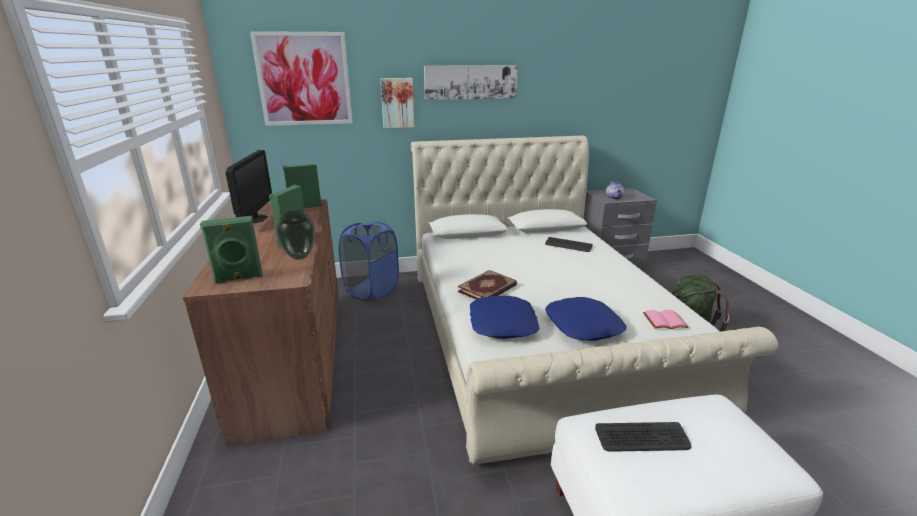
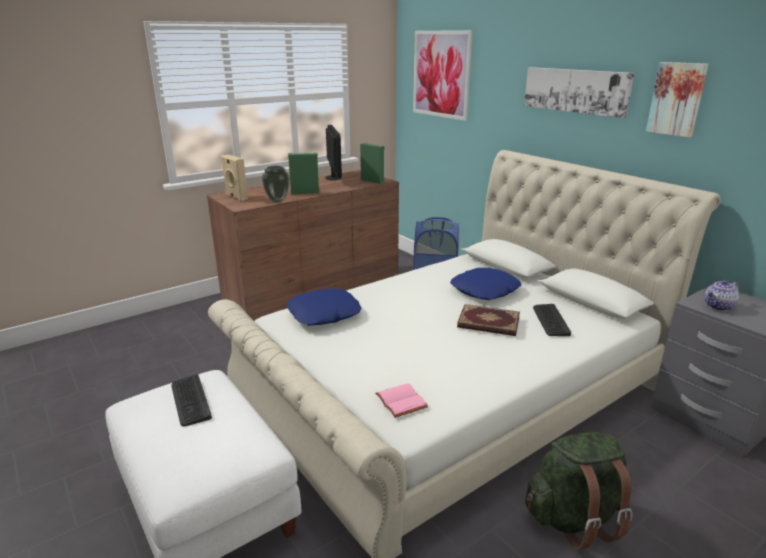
camera: 65 degrees right, 0 degrees up
(239, 278) = (236, 197): green speaker -> beige speaker
(255, 219) = (333, 178): monitor -> monitor turned 75 degrees counterclockwise
(397, 103) = (503, 106): picture -> picture (677, 99)
(488, 289) = (384, 296): book -> book (488, 323)
(583, 325) = (352, 353): blue pillow -> blue pillow (485, 290)

